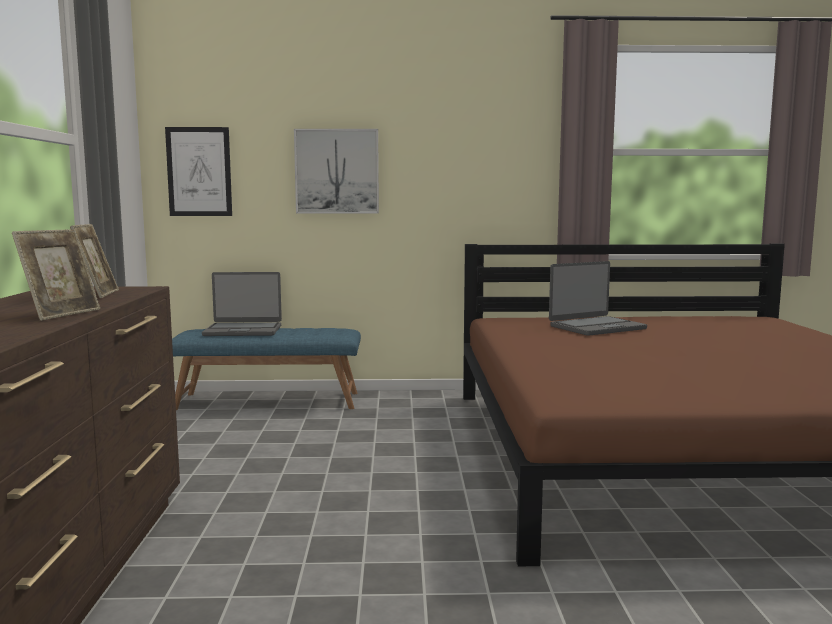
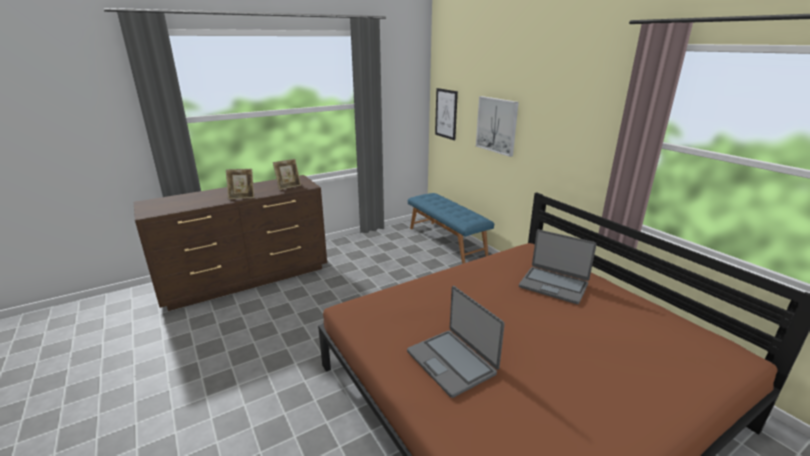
camera: 60 degrees right, 15 degrees up
(243, 331) = (442, 202): laptop -> laptop (452, 362)

